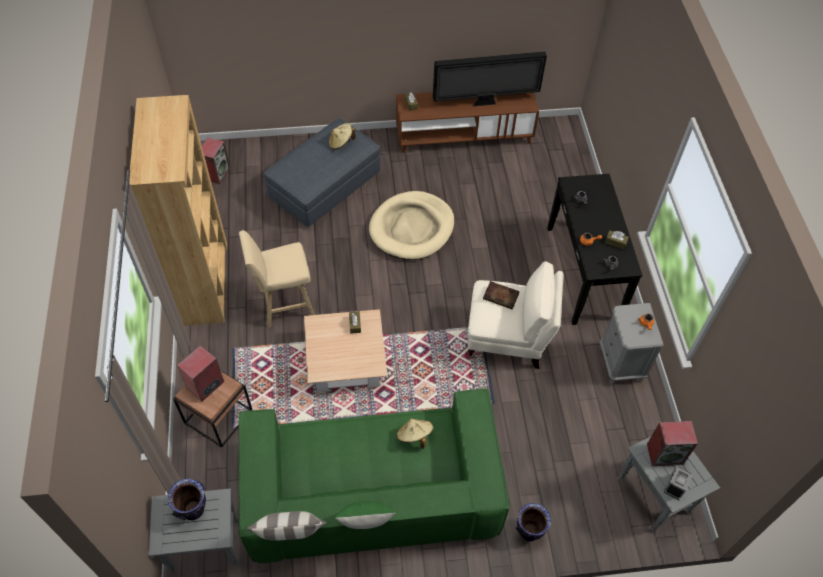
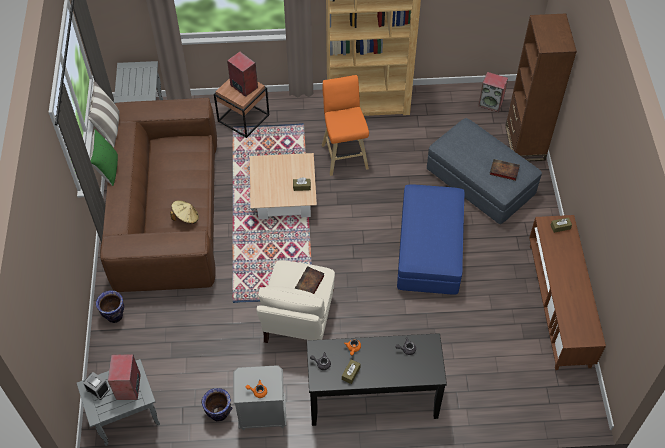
camera: 95 degrees right, 0 degrees up
(193, 510) = (143, 82): vase -> vase (219, 414)
(273, 149) = (524, 143): none -> brown bookcase
(284, 304) = (344, 155): beige stool -> orange stool
(341, 143) = (503, 171): beige hat -> book
(371, 491) = (167, 212): green sofa -> brown sofa
(412, 228) = (429, 250): beige dog bed -> blue ottoman
(485, 102) = (571, 296): television -> none

